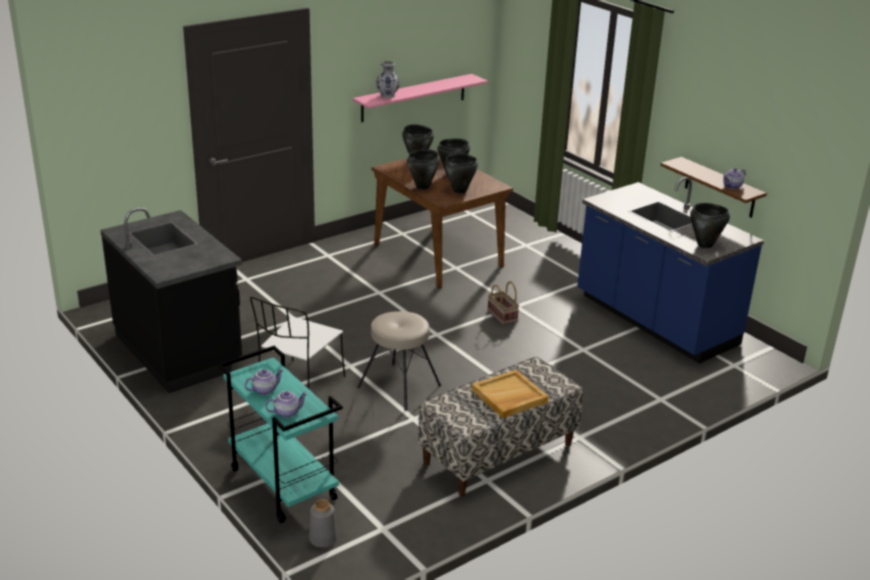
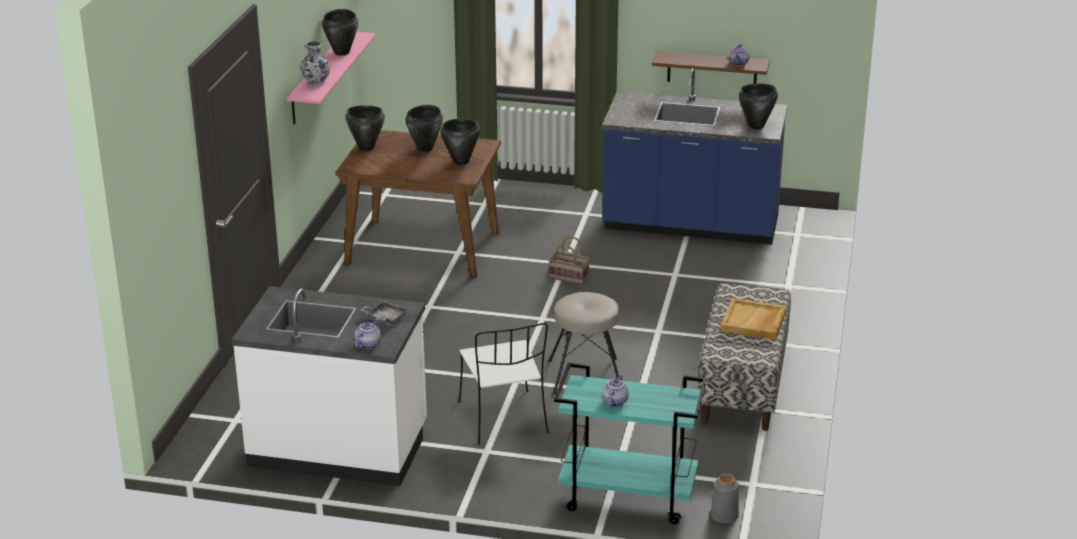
camera: 40 degrees left, 0 degrees up
(179, 350) = (339, 446): black counter -> white counter
(201, 257) = (385, 318): none -> grey tray
(287, 412) = (663, 407): teapot -> teapot (367, 344)
(423, 187) = (421, 171): black cooking pot -> black cooking pot (342, 52)

